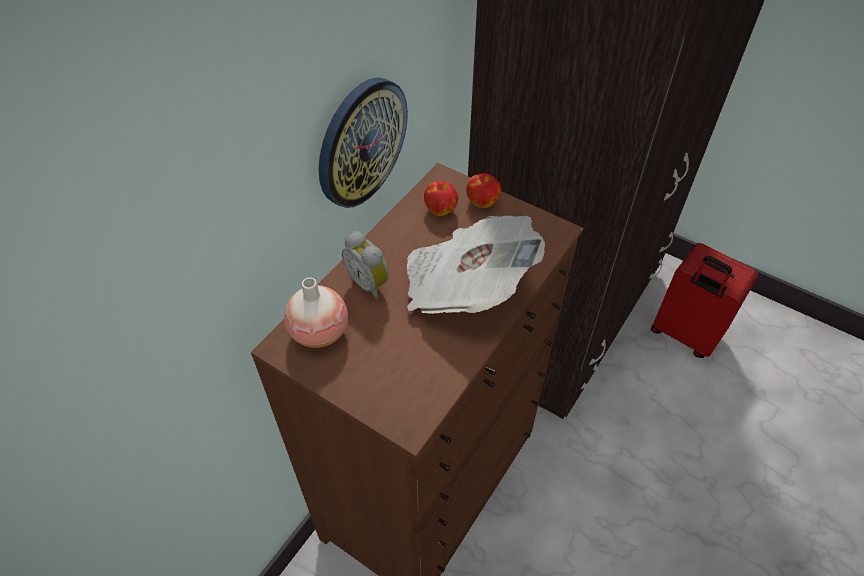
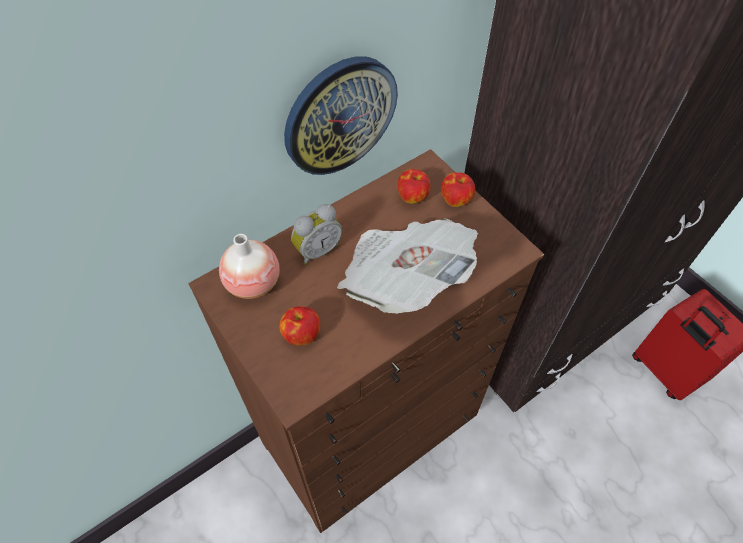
camera: 20 degrees right, 5 degrees up
(370, 283) = (317, 250): alarm clock -> alarm clock turned 105 degrees counterclockwise
(391, 365) = (301, 334): none -> apple

